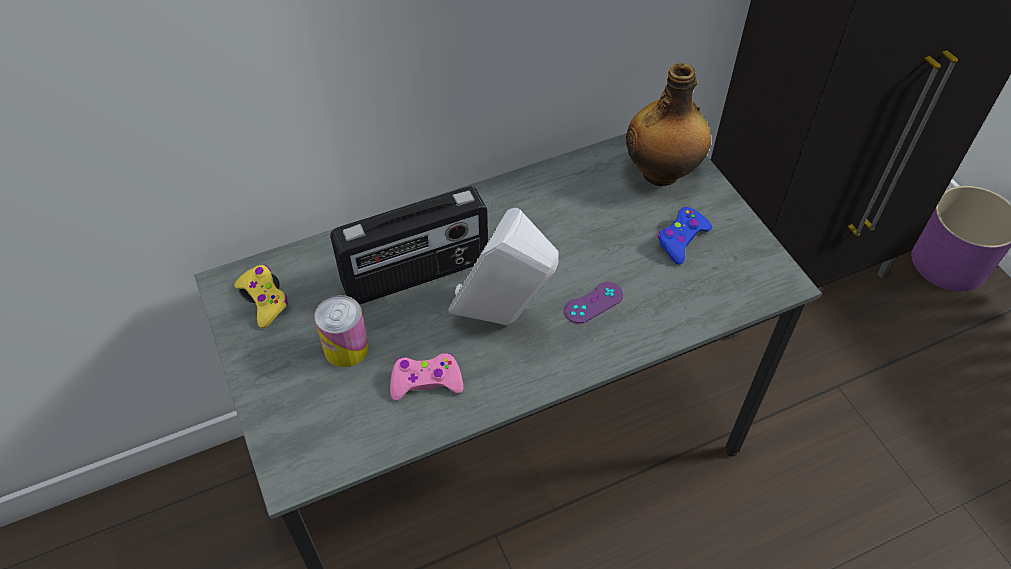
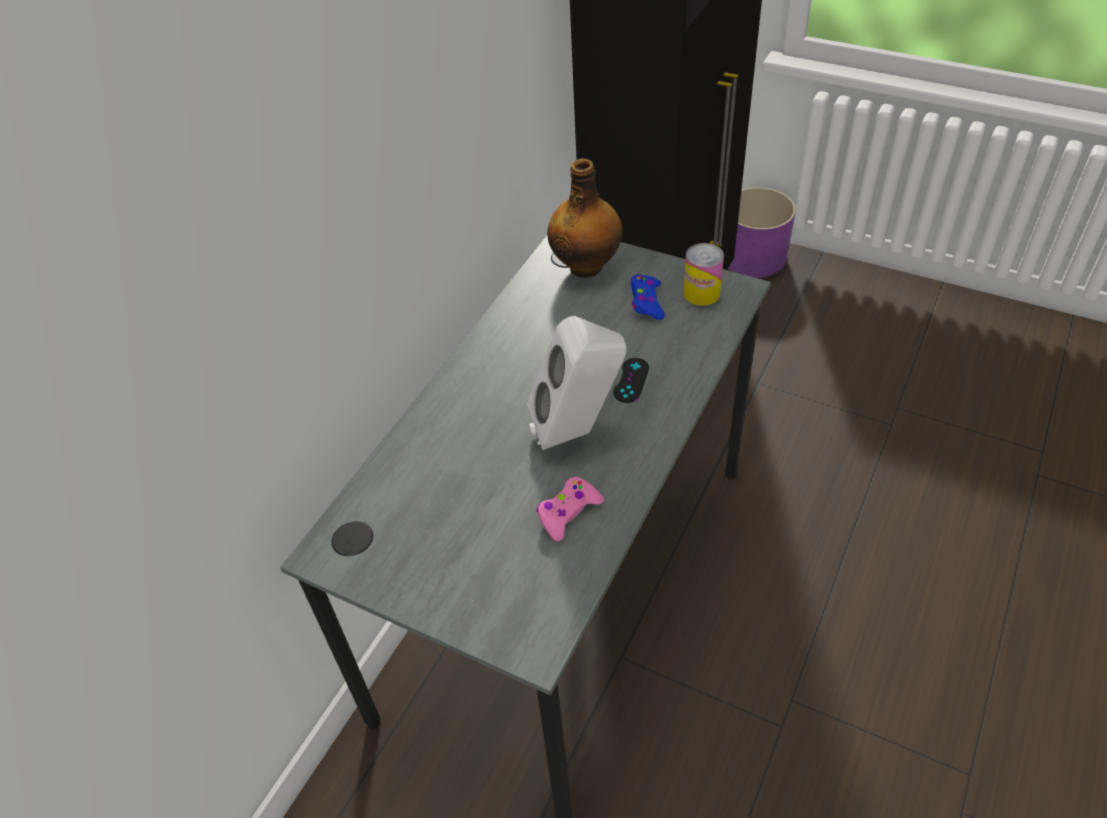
camera: 35 degrees left, 5 degrees down
(264, 299) = (368, 544): yellow game controller -> none
(346, 348) = (479, 532): can -> can (701, 293)
(416, 275) = (478, 445): radio -> none
(593, 303) = (631, 380): purple game controller -> black game controller

